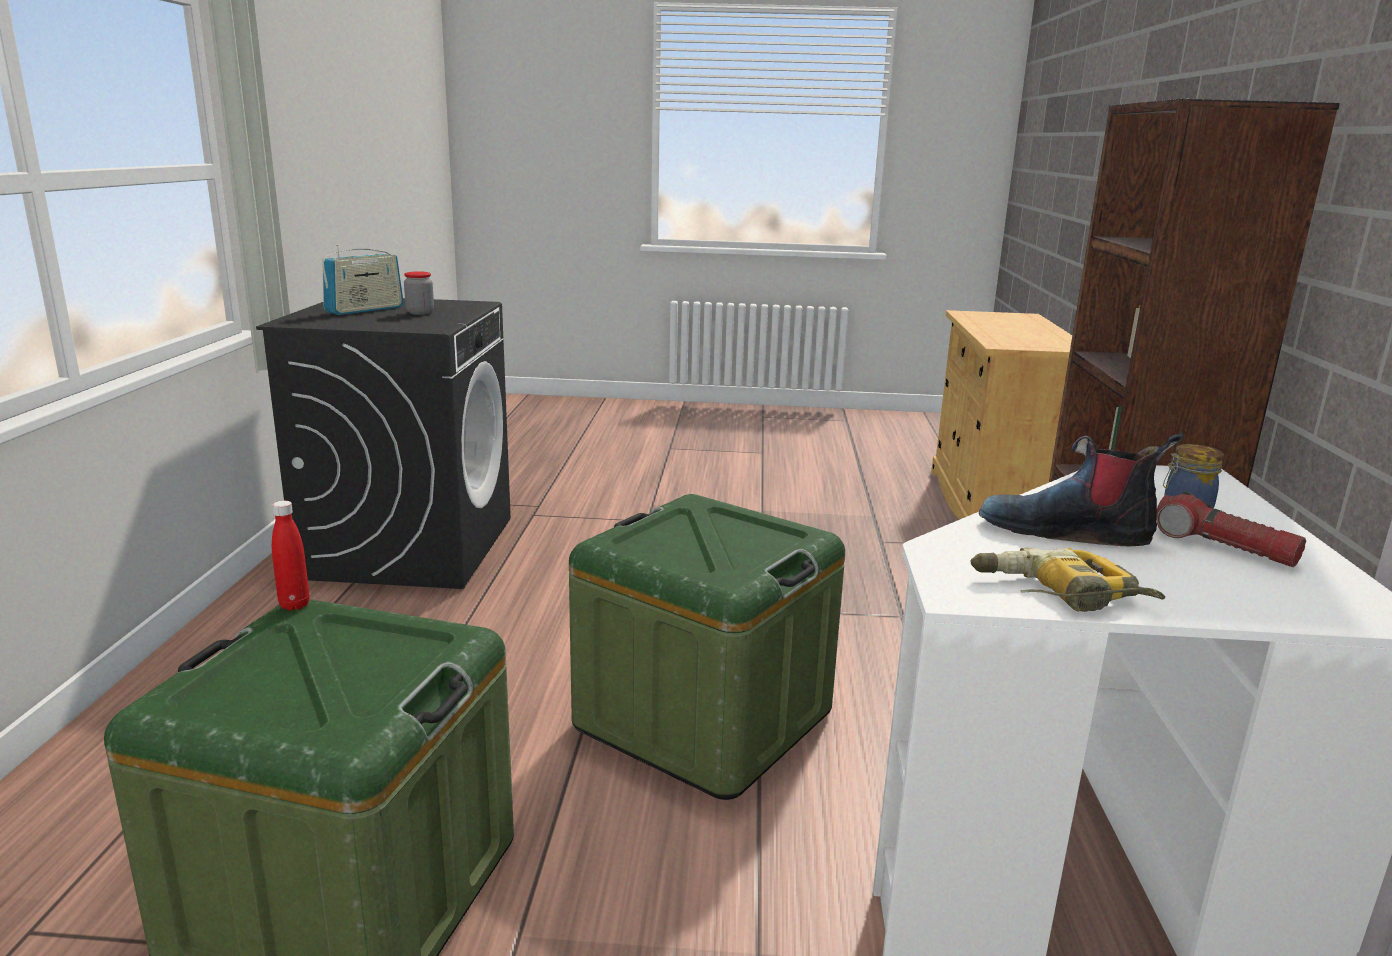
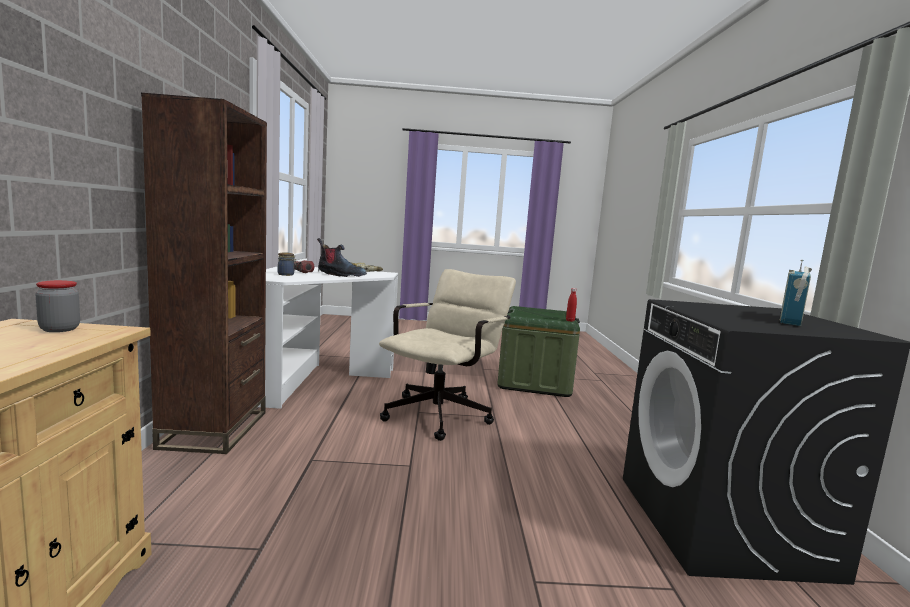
camera: 175 degrees right, 10 degrees down
(420, 313) = (737, 316): jar -> jar (59, 329)
(703, 718) = (443, 413): green storage box -> beige office chair

